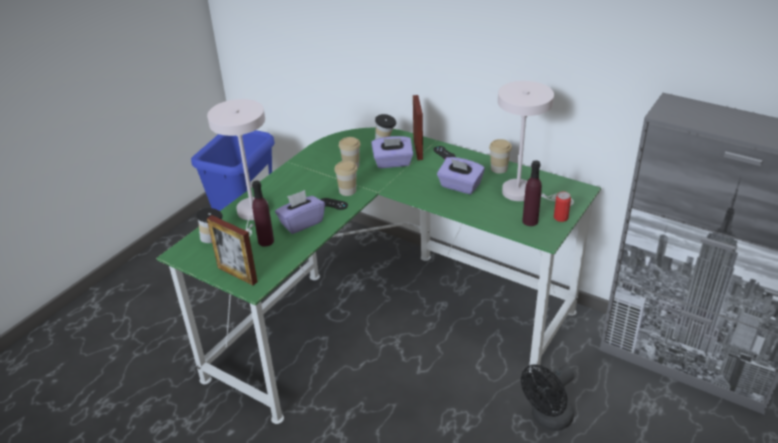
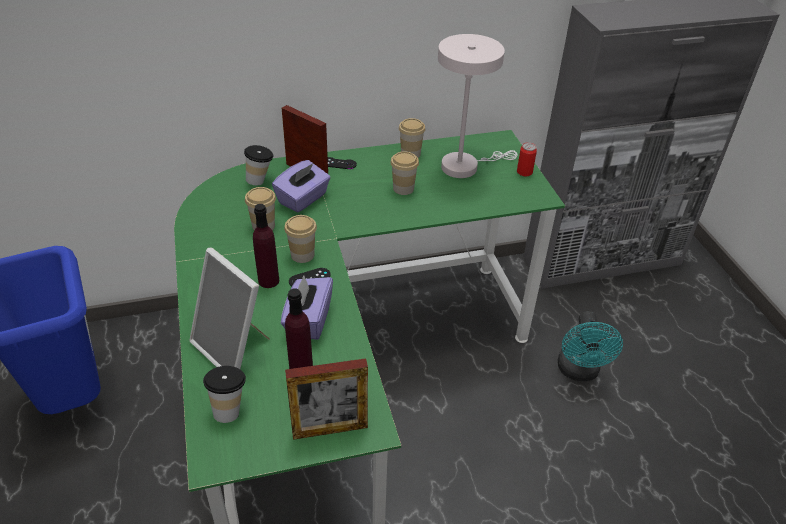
camera: 50 degrees left, 5 degrees up
(252, 214) = (234, 348): white table lamp -> picture frame
(460, 186) = (403, 188): purple tissue box -> cup
(530, 221) = (508, 188): purple bottle -> purple bottle (268, 280)
(547, 419) = (579, 372): black fan -> turquoise fan

